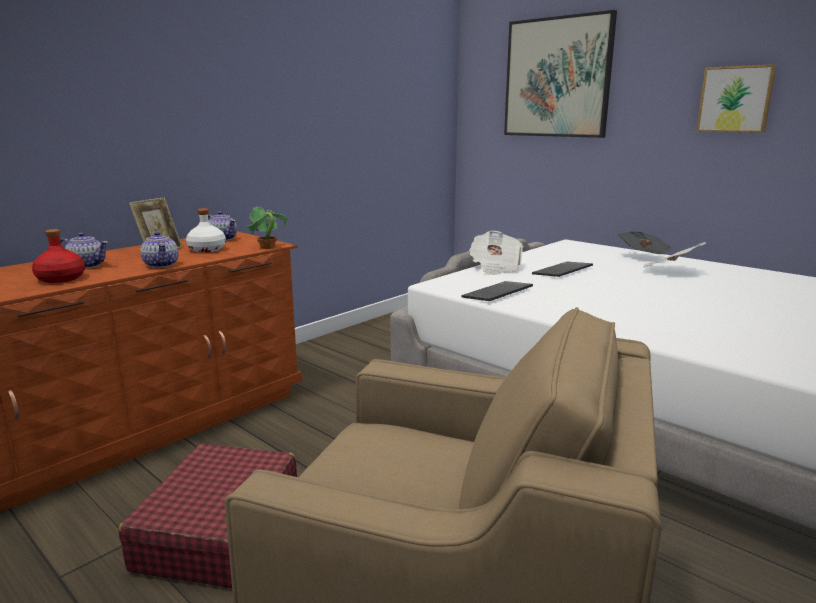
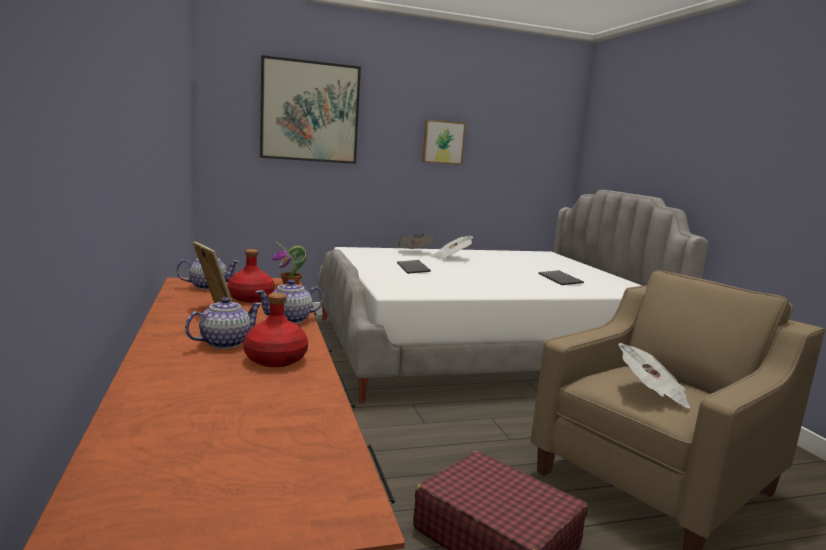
camera: 60 degrees left, 5 degrees down
(161, 265) = (290, 320): teapot -> teapot turned 150 degrees clockwise
(206, 249) = (250, 298): white bottle -> red bottle
(495, 268) = (376, 274): newspaper -> newspaper (652, 393)
(498, 293) = (438, 289): keyboard -> keyboard (561, 279)

